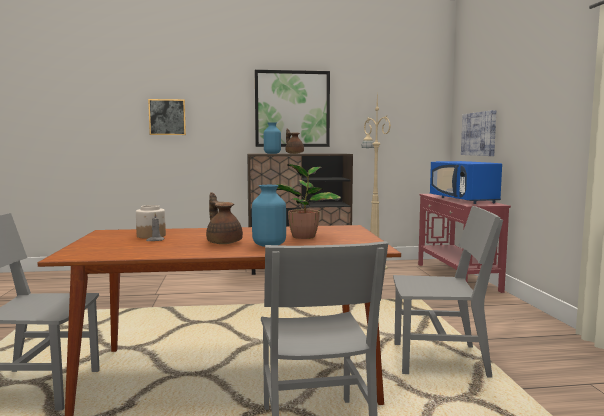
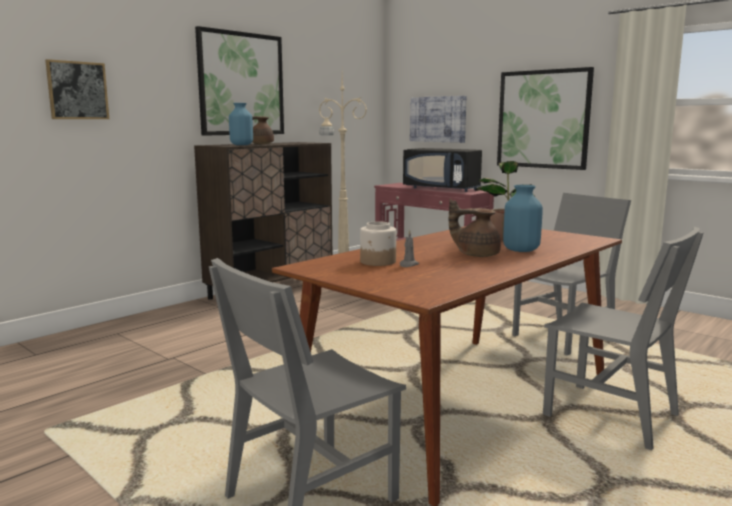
camera: 40 degrees left, 5 degrees up
(463, 200) = (442, 189): blue microwave -> black microwave
(547, 131) = (543, 119): none -> picture

